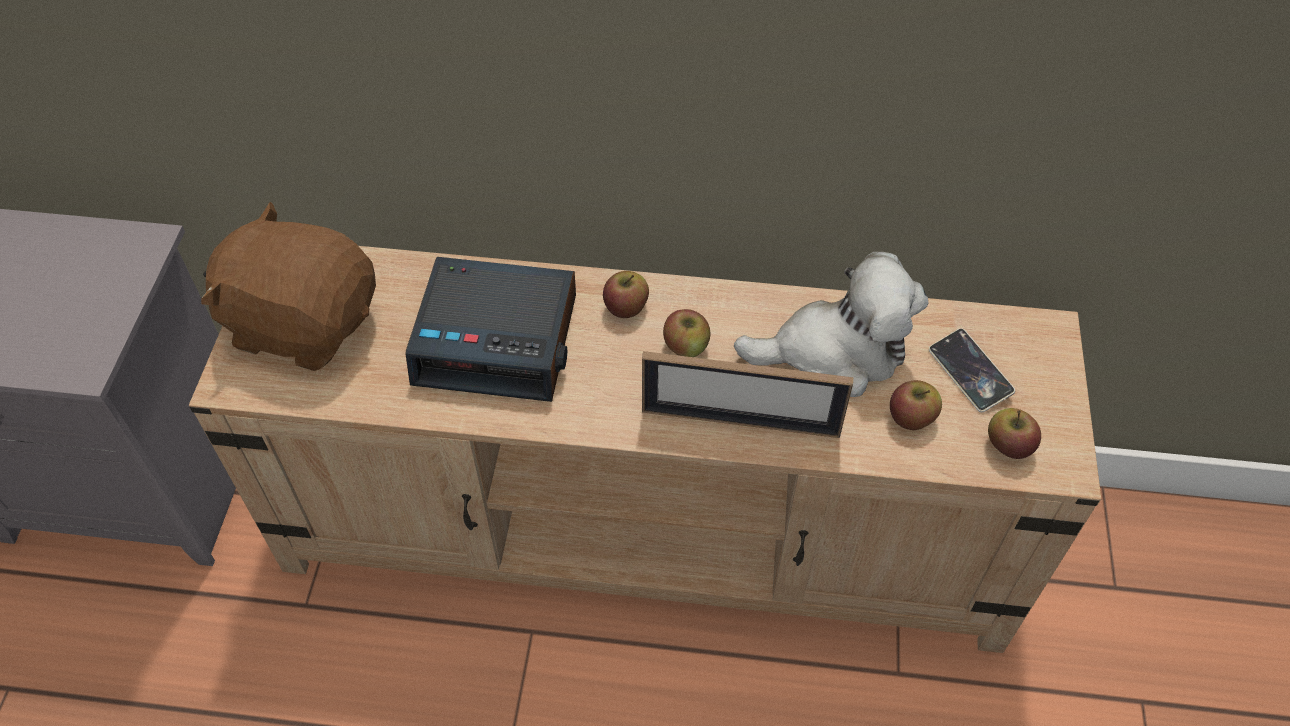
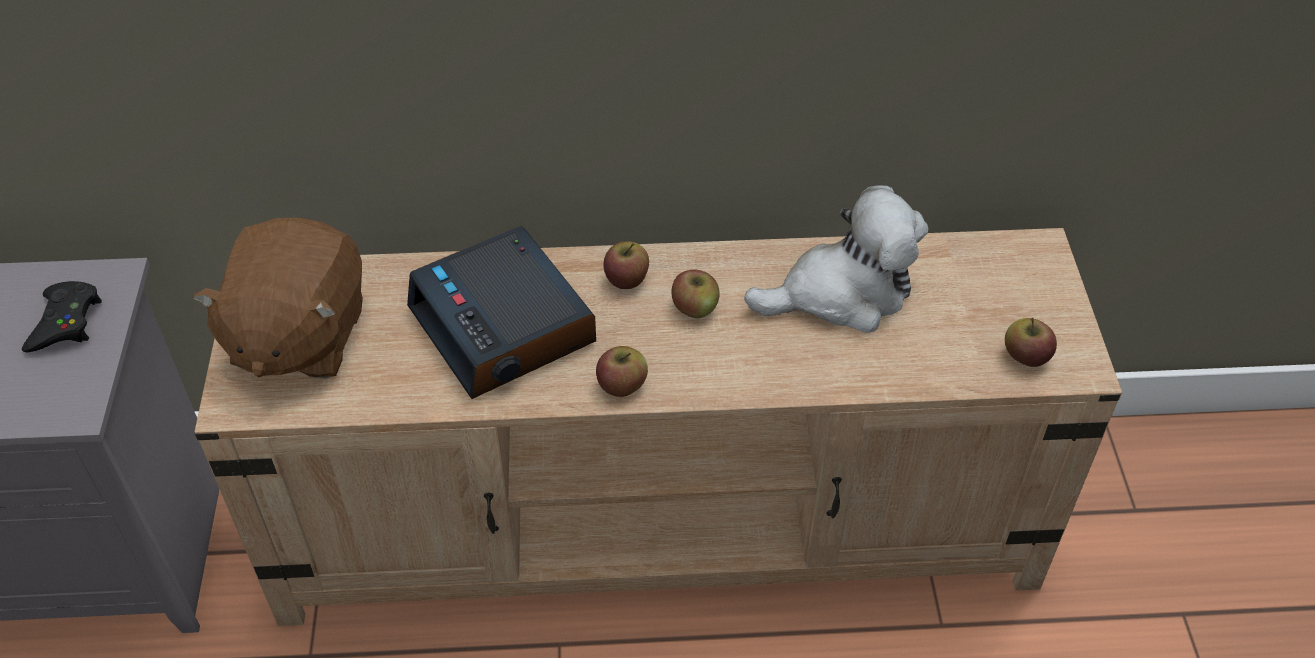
camera: 10 degrees left, 5 degrees down
(95, 280) = (65, 322): none -> black game controller
(304, 323) = (298, 337): brown plush toy -> brown plush toy turned 90 degrees counterclockwise
(498, 339) = (504, 326): alarm clock -> alarm clock turned 60 degrees clockwise
(740, 421) = (764, 370): picture frame -> none
(911, 417) = (928, 343): apple -> apple (622, 385)
(969, 373) = (974, 296): phone -> none

